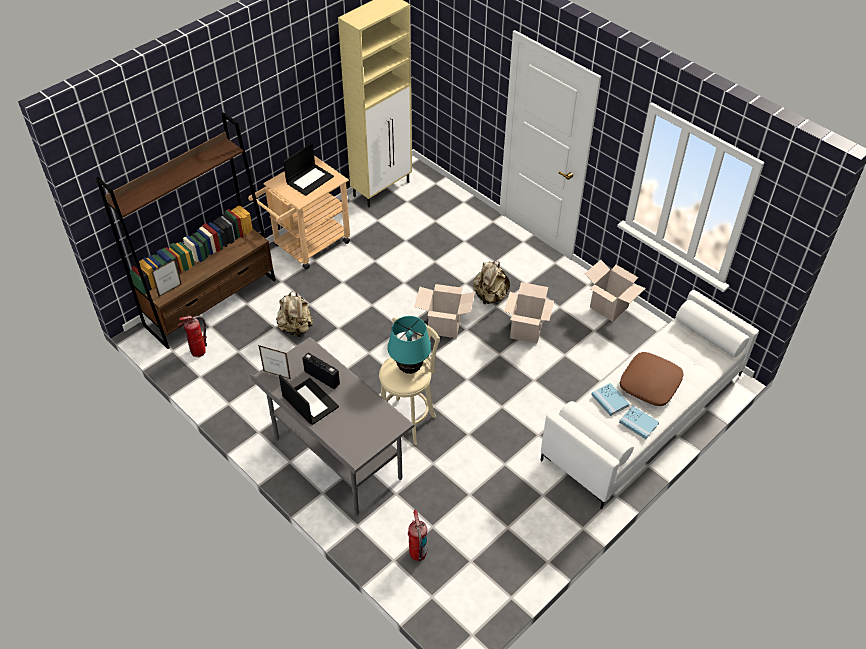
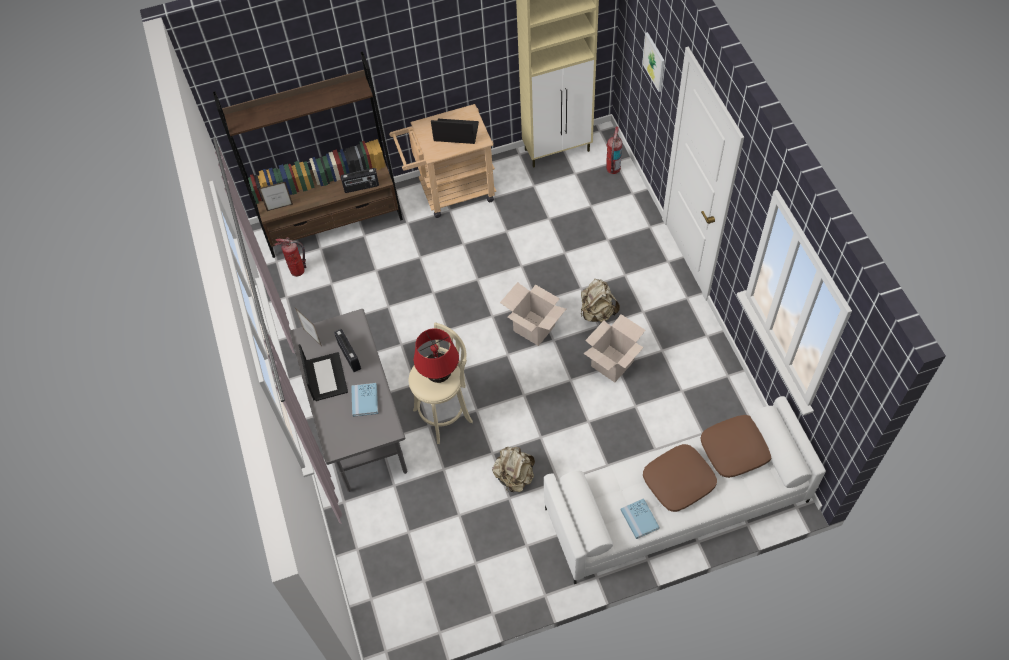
camera: 30 degrees right, 10 degrees up
(240, 251) = (361, 187): none -> radio
(296, 328) = (394, 278): beige backpack -> beige backpack (514, 476)
(310, 179) = (455, 132): laptop -> laptop turned 150 degrees counterclockwise
(409, 369) = (439, 376): turquoise table lamp -> red table lamp
(417, 553) = (381, 552): fire extinguisher -> fire extinguisher (612, 169)
(470, 66) = (654, 61): none -> picture
(609, 307) = (713, 370): cardboard box -> none
(610, 400) = (626, 482): blue book -> blue book (365, 400)
(677, 345) = (735, 450): none -> brown pillow

